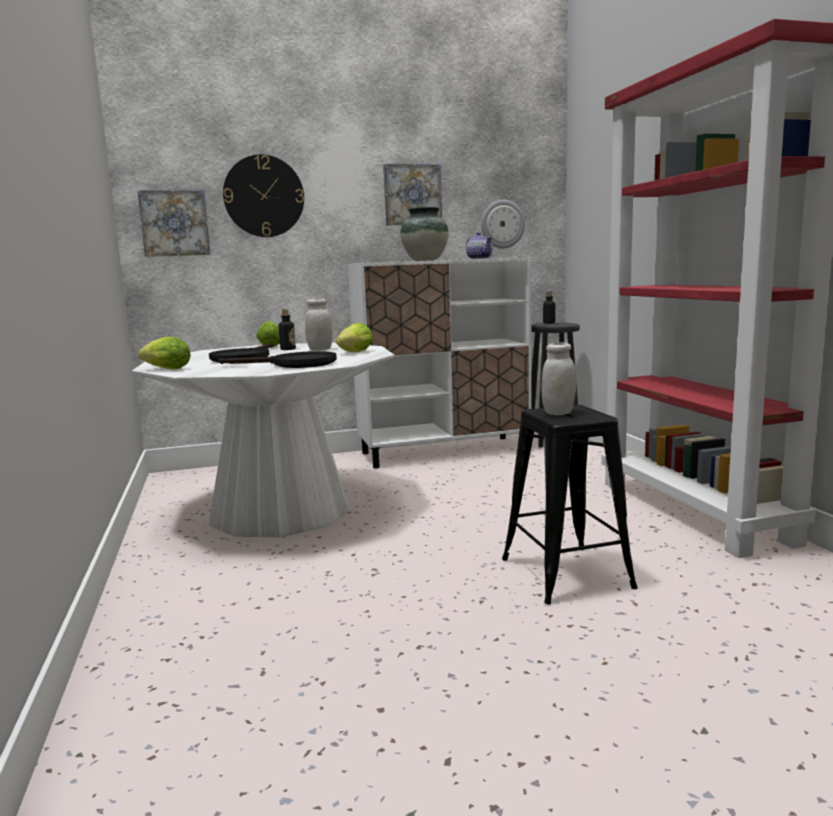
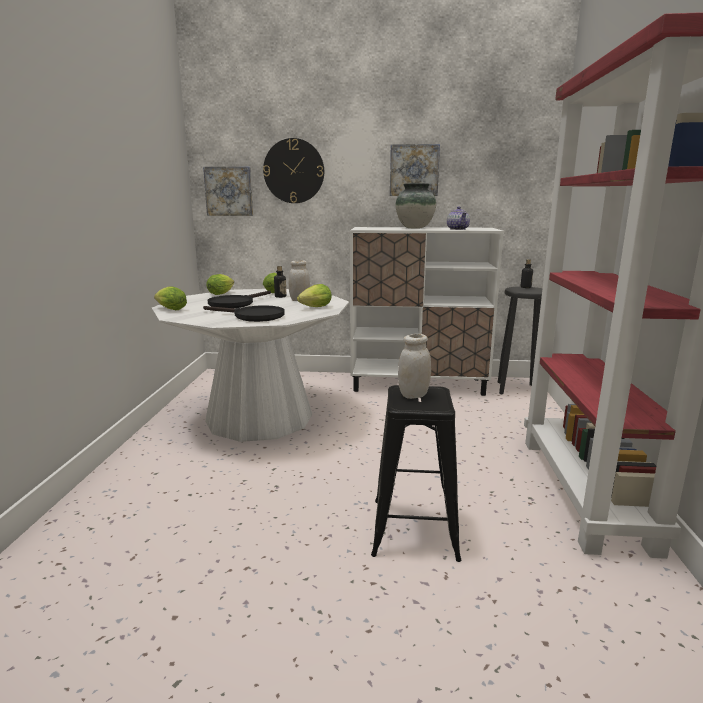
camera: 20 degrees right, 5 degrees up
(202, 353) = (222, 293): none -> lettuce
(502, 224) = (494, 197): wall clock -> none

